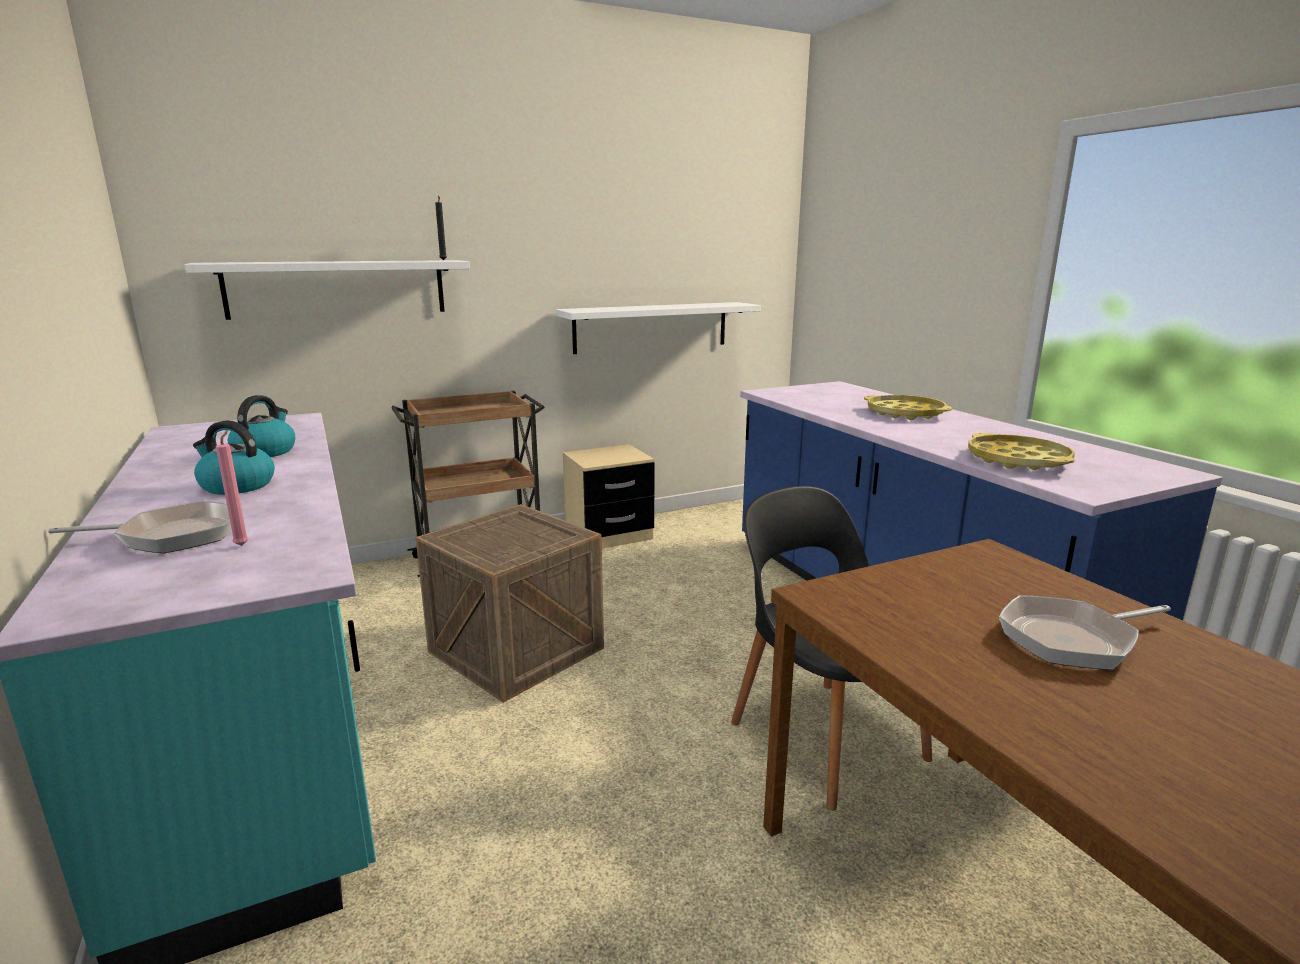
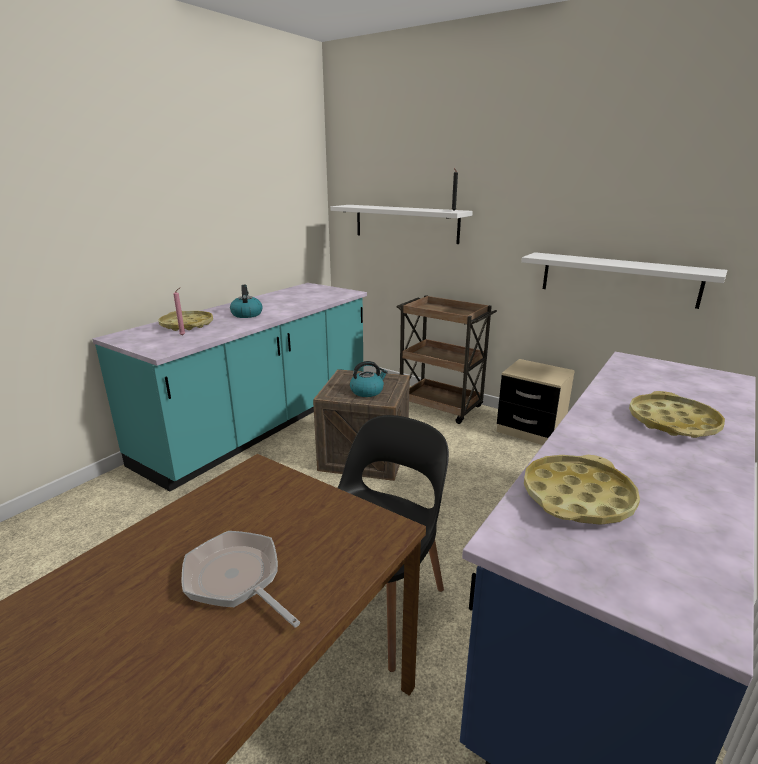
camera: 60 degrees right, 5 degrees up
(173, 535) = (187, 325): frying pan -> yellow tray
(265, 452) = (294, 304): kettle -> kettle (367, 391)

